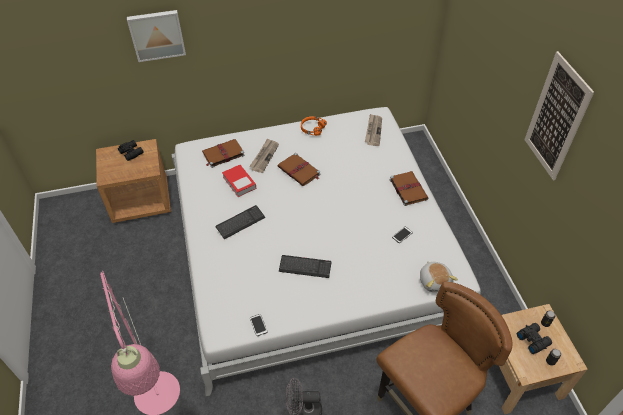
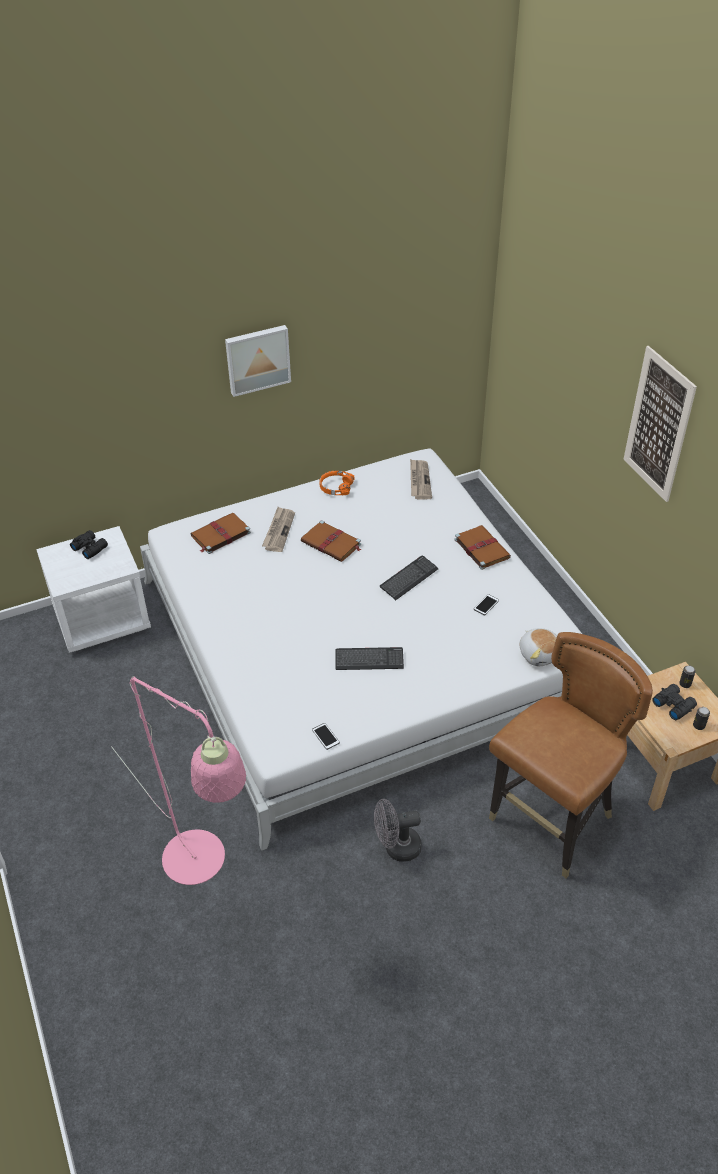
camera: 10 degrees left, 5 degrees down
(141, 201) = (102, 619): brown nightstand -> white nightstand
(157, 35) = (125, 379): picture -> picture (257, 359)
(239, 182) = (253, 568): book -> none
(240, 222) = (269, 617): keyboard -> keyboard (409, 579)

